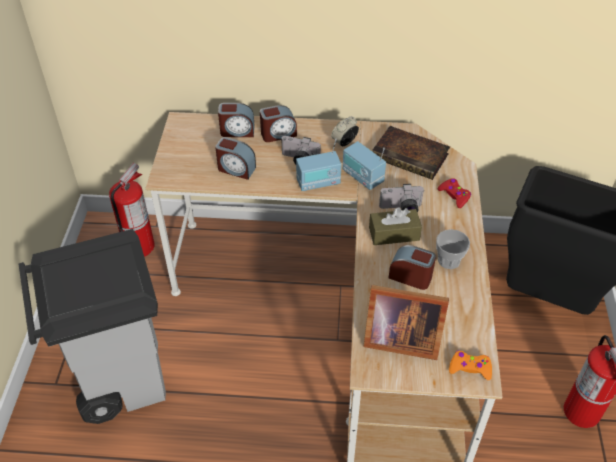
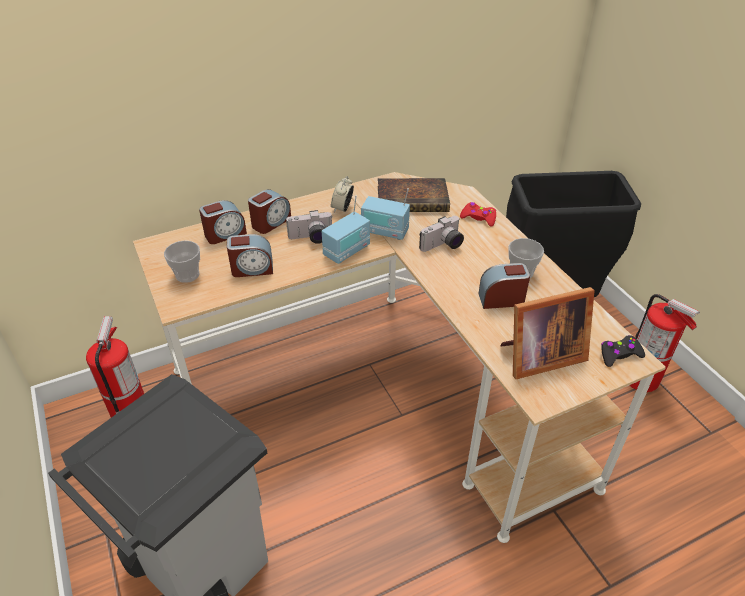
camera: 30 degrees left, 5 degrees down
(187, 155) = (187, 275): none -> cup
(394, 234) = (455, 269): brown tissue box -> none
(470, 368) = (619, 354): orange game controller -> black game controller

